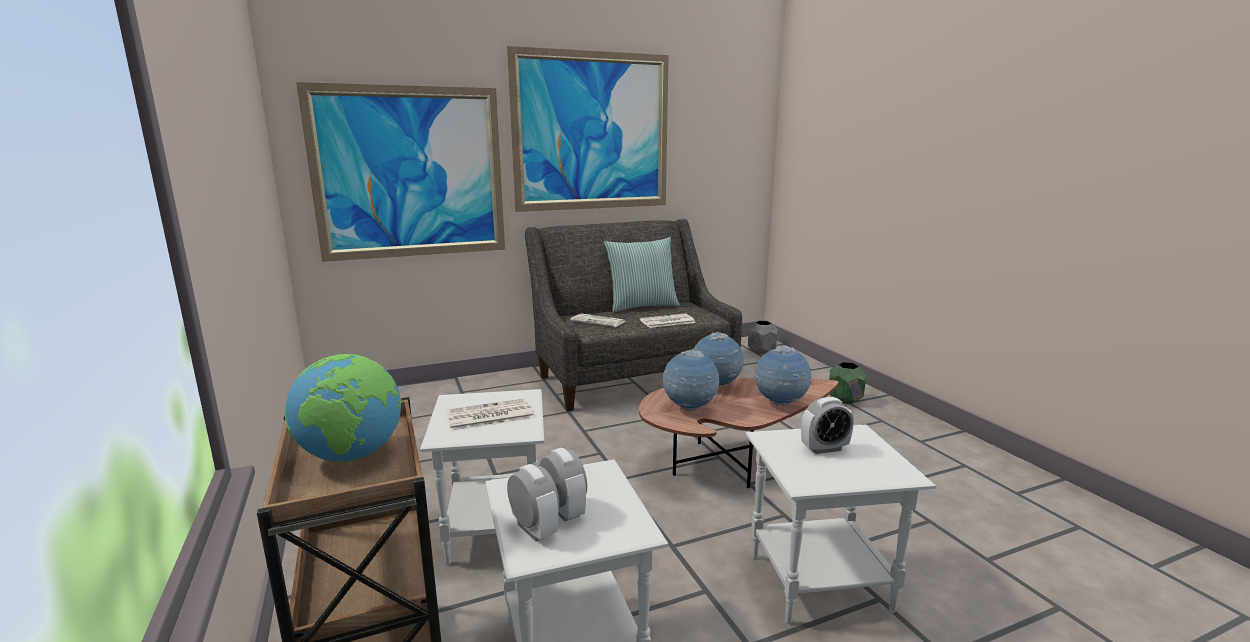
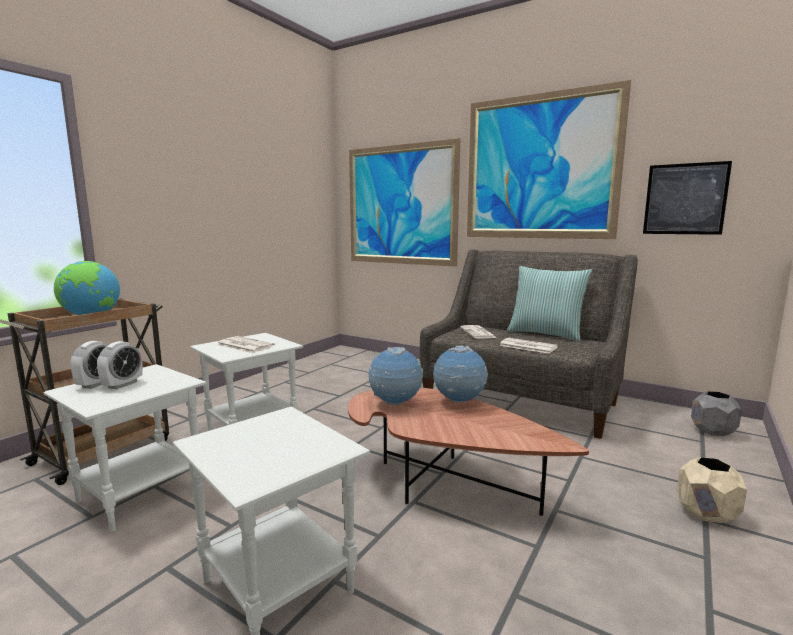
camera: 55 degrees right, 5 degrees down
(711, 167) = (685, 199): none -> picture
(780, 404) = (466, 434): globe -> none
(824, 448) = (280, 438): alarm clock -> none
(845, 400) = (707, 514): green planter -> beige planter

